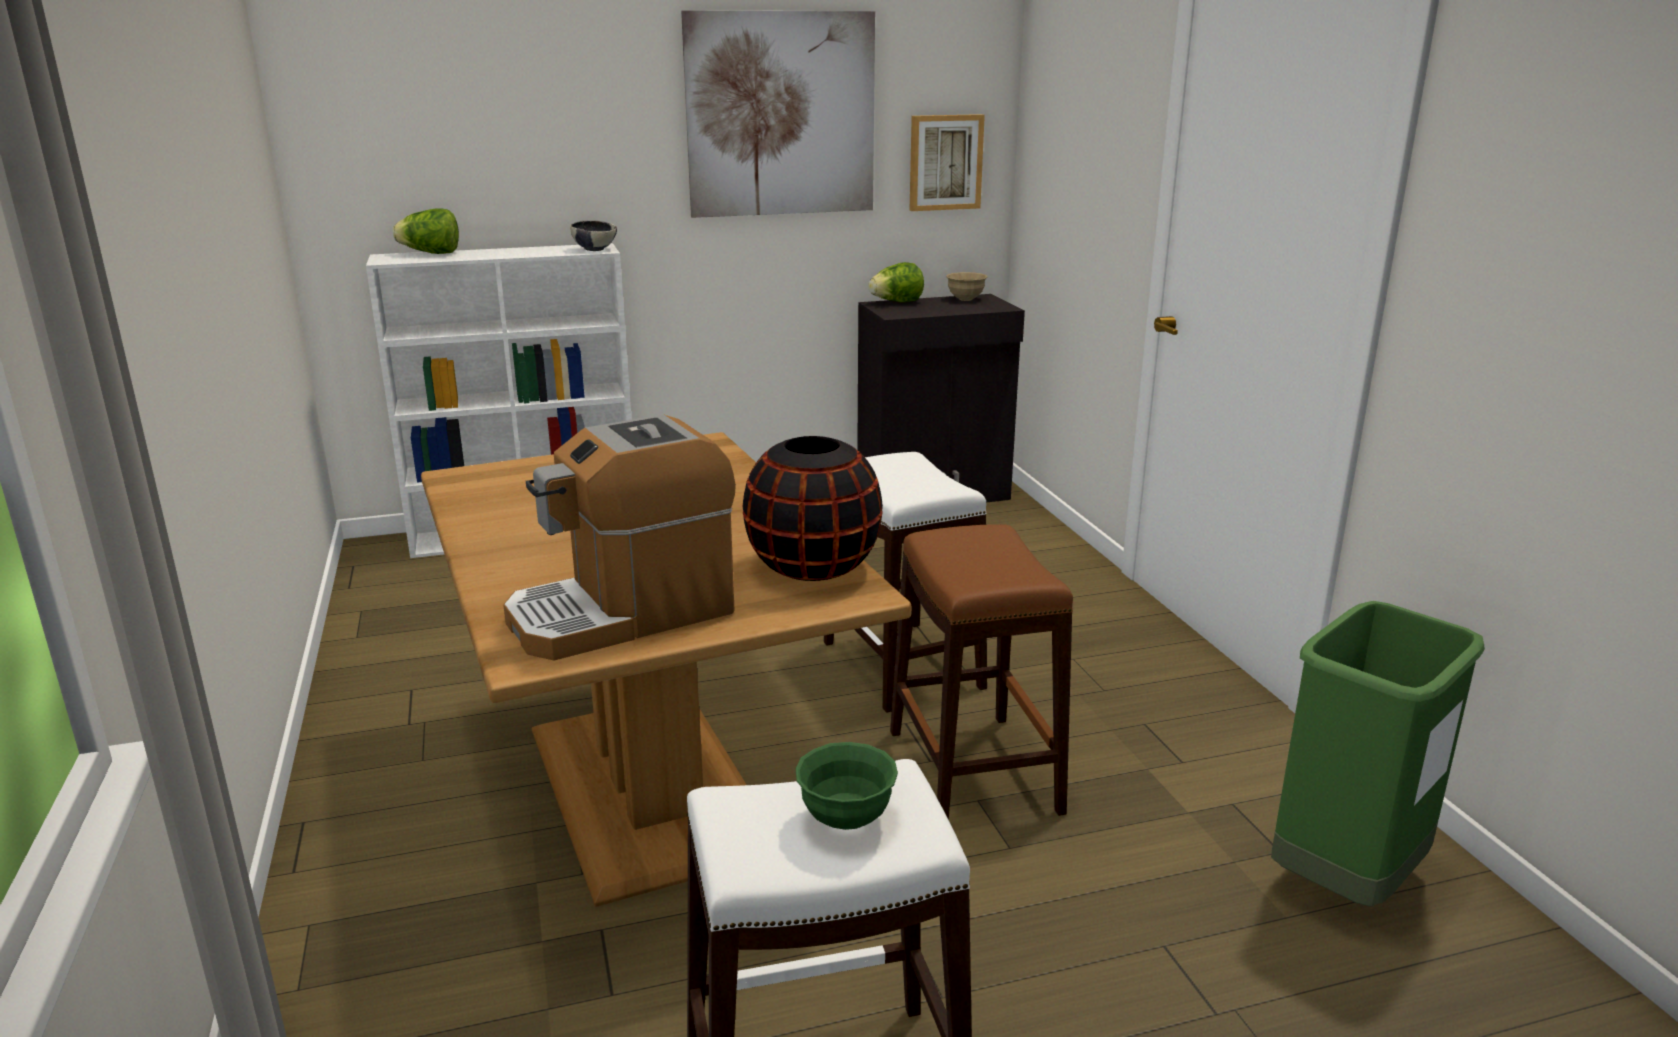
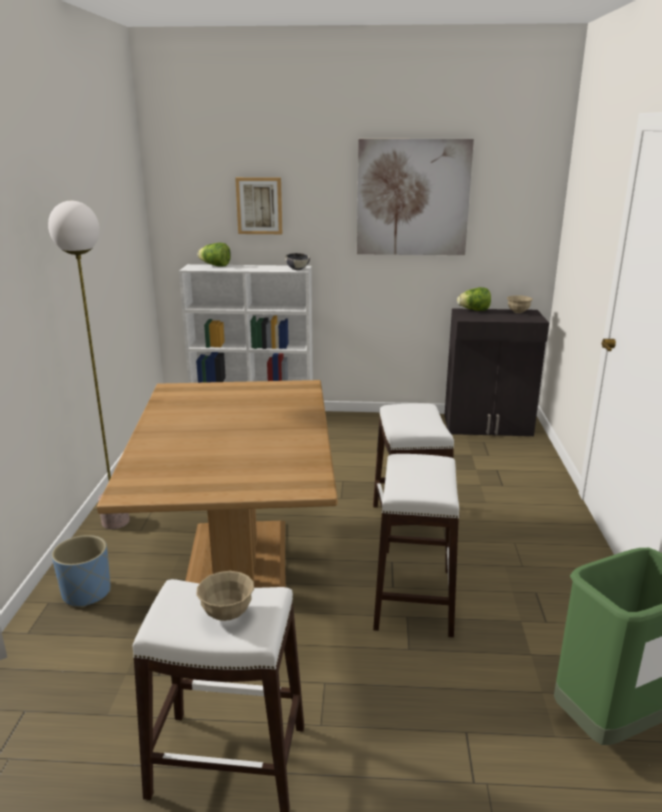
camera: 20 degrees right, 0 degrees up
(361, 754) = (115, 521): none -> floor lamp
(380, 890) = (86, 593): none -> blue planter
(623, 613) = (186, 477): coffee machine -> none
(813, 567) = (301, 467): black vase -> none
(846, 819) = (227, 614): green bowl -> beige bowl
(945, 162) = (513, 229): picture -> picture (259, 205)
(974, 770) = (414, 598): brown stool -> white stool

